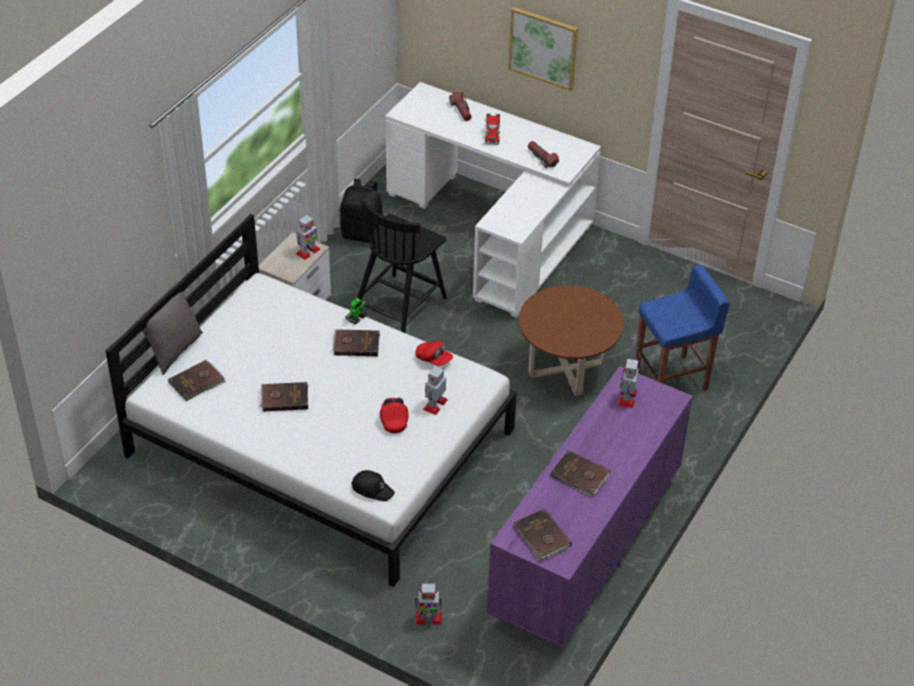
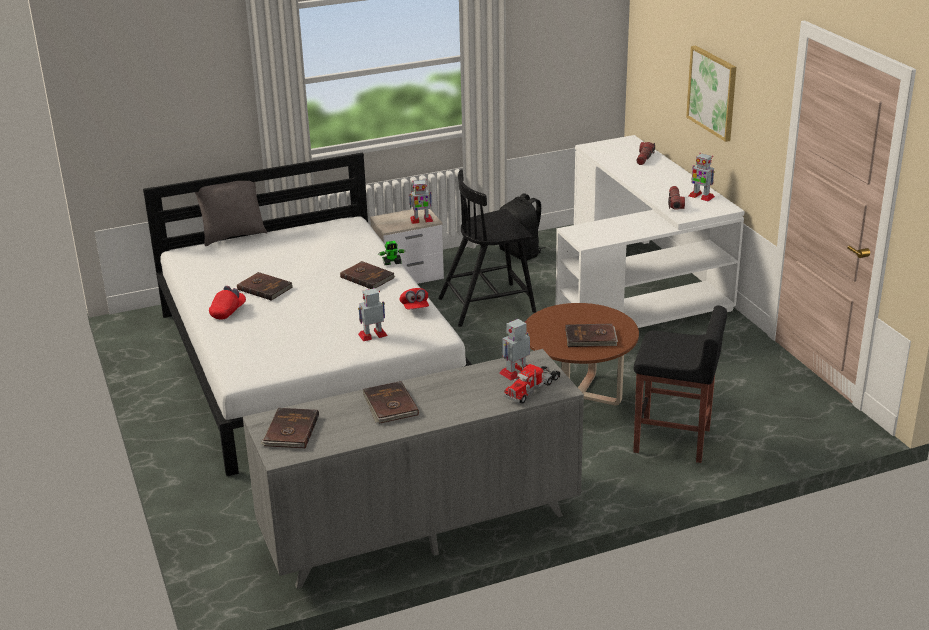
camera: 40 degrees right, 15 degrees down
(197, 382) = (220, 258): brown book -> brown book (591, 338)
(372, 489) = (242, 365): black cap -> none
(394, 420) = (325, 332): red cap -> red cap (228, 311)
(428, 618) = (222, 510): toy robot -> toy robot (701, 196)
(492, 132) = (653, 176): toy truck -> toy truck (532, 388)
(585, 550) = (419, 528): purple dresser -> grey dresser
(672, 379) = (673, 441): blue stool -> black stool

